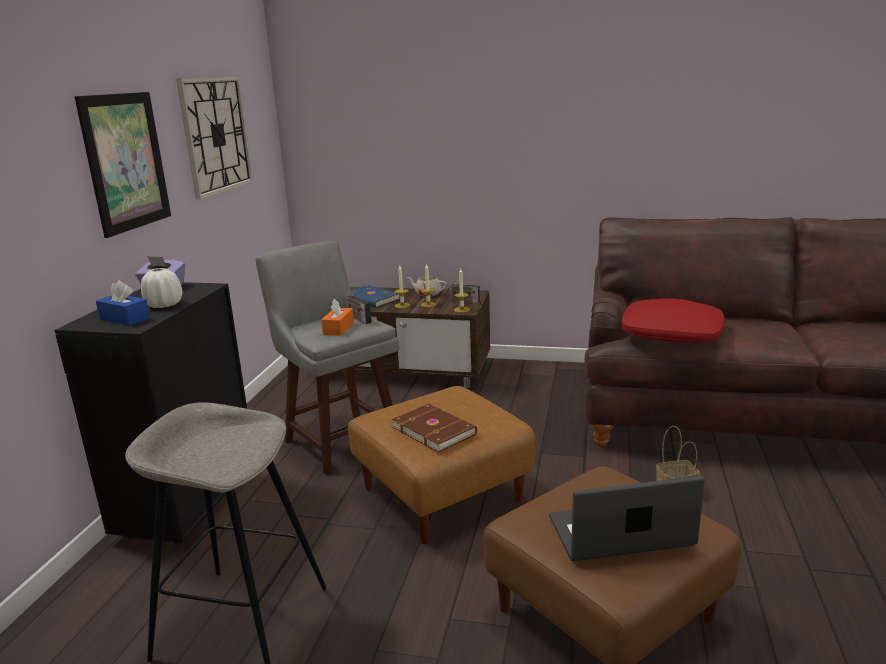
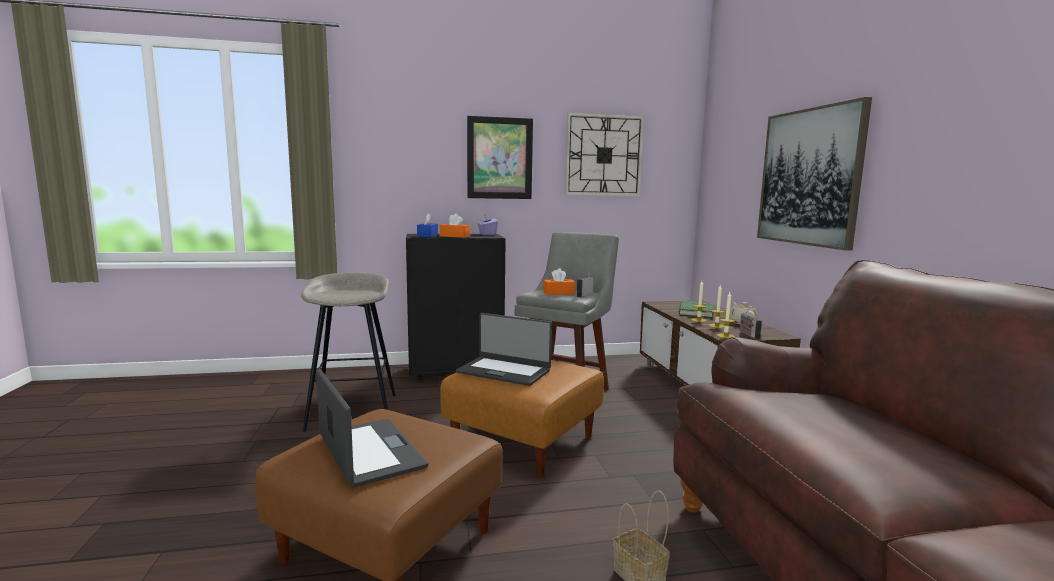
camera: 65 degrees right, 10 degrees down
(164, 305) = (454, 236): white vase -> orange tissue box
(370, 299) = (694, 311): blue book -> green book
(434, 430) = (504, 371): brown book -> laptop
(469, 147) = (809, 177): none -> picture
(671, 333) = (779, 404): red pillow -> none

